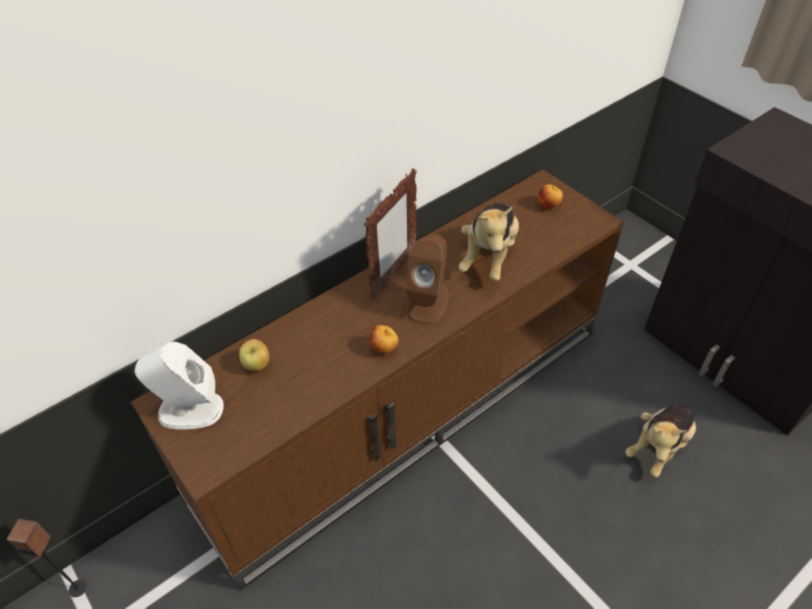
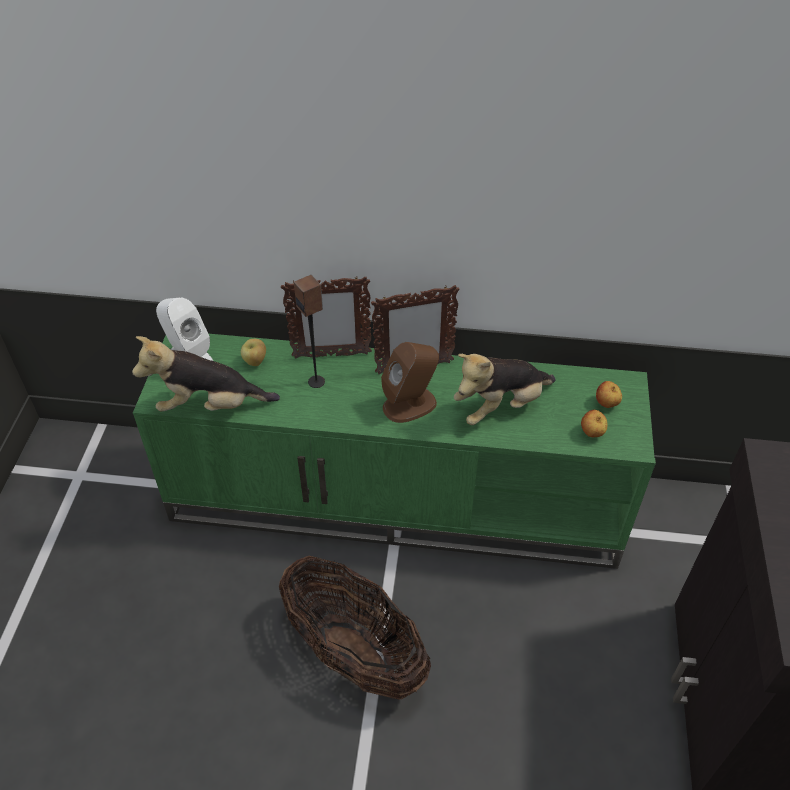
camera: 45 degrees right, 0 degrees up
(78, 588) = (96, 441): speaker -> speaker (316, 381)
(316, 312) = (331, 355): none -> picture frame
(384, 348) = (341, 412): apple -> apple (592, 433)
(406, 408) = (398, 499): brown tv stand -> green tv stand
(510, 545) = (354, 652): none -> basket
(658, 446) = (558, 698): plush toy -> plush toy (210, 405)

